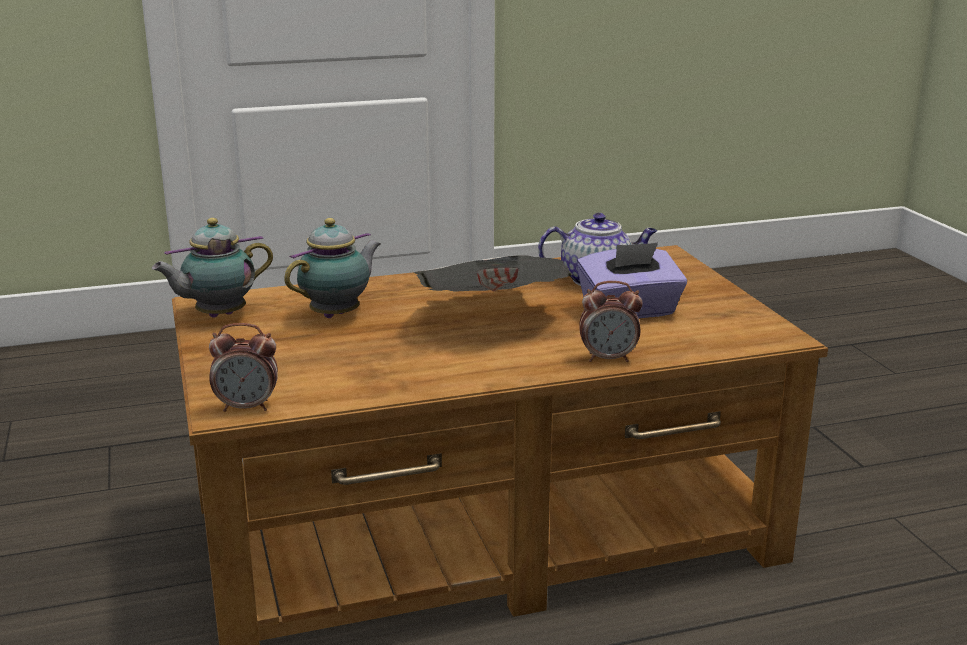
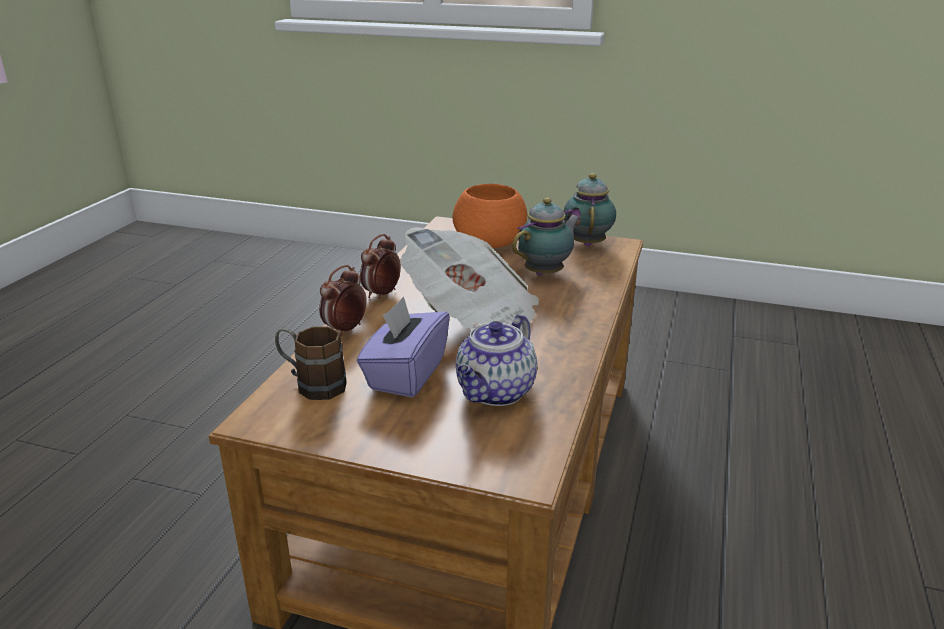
camera: 125 degrees right, 5 degrees up
(247, 407) = (443, 228): alarm clock -> alarm clock (381, 294)
(278, 362) = (490, 243): none -> orange bowl
(338, 314) = (546, 273): teapot -> teapot turned 120 degrees counterclockwise
(708, 336) = (312, 384): none -> brown mug

